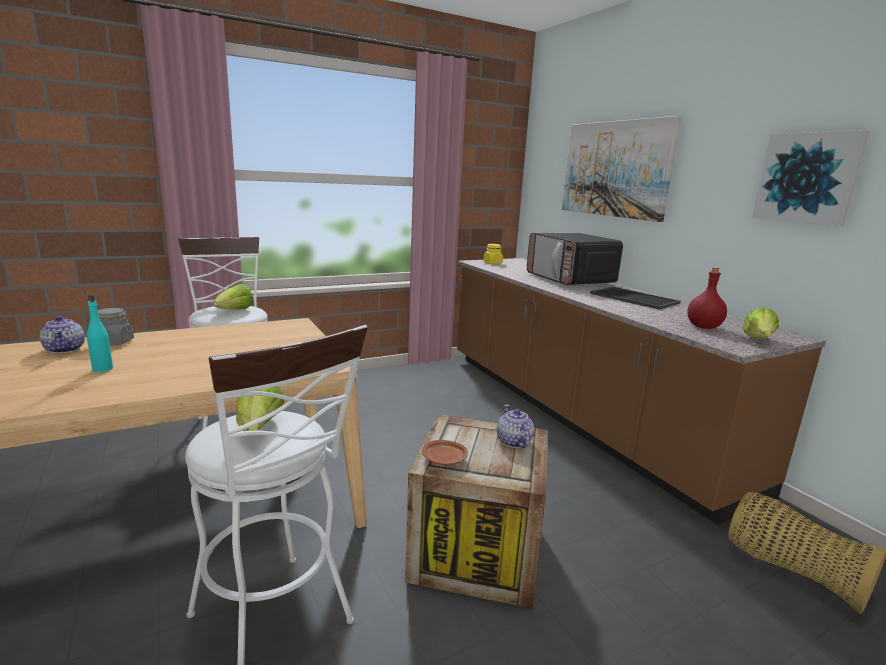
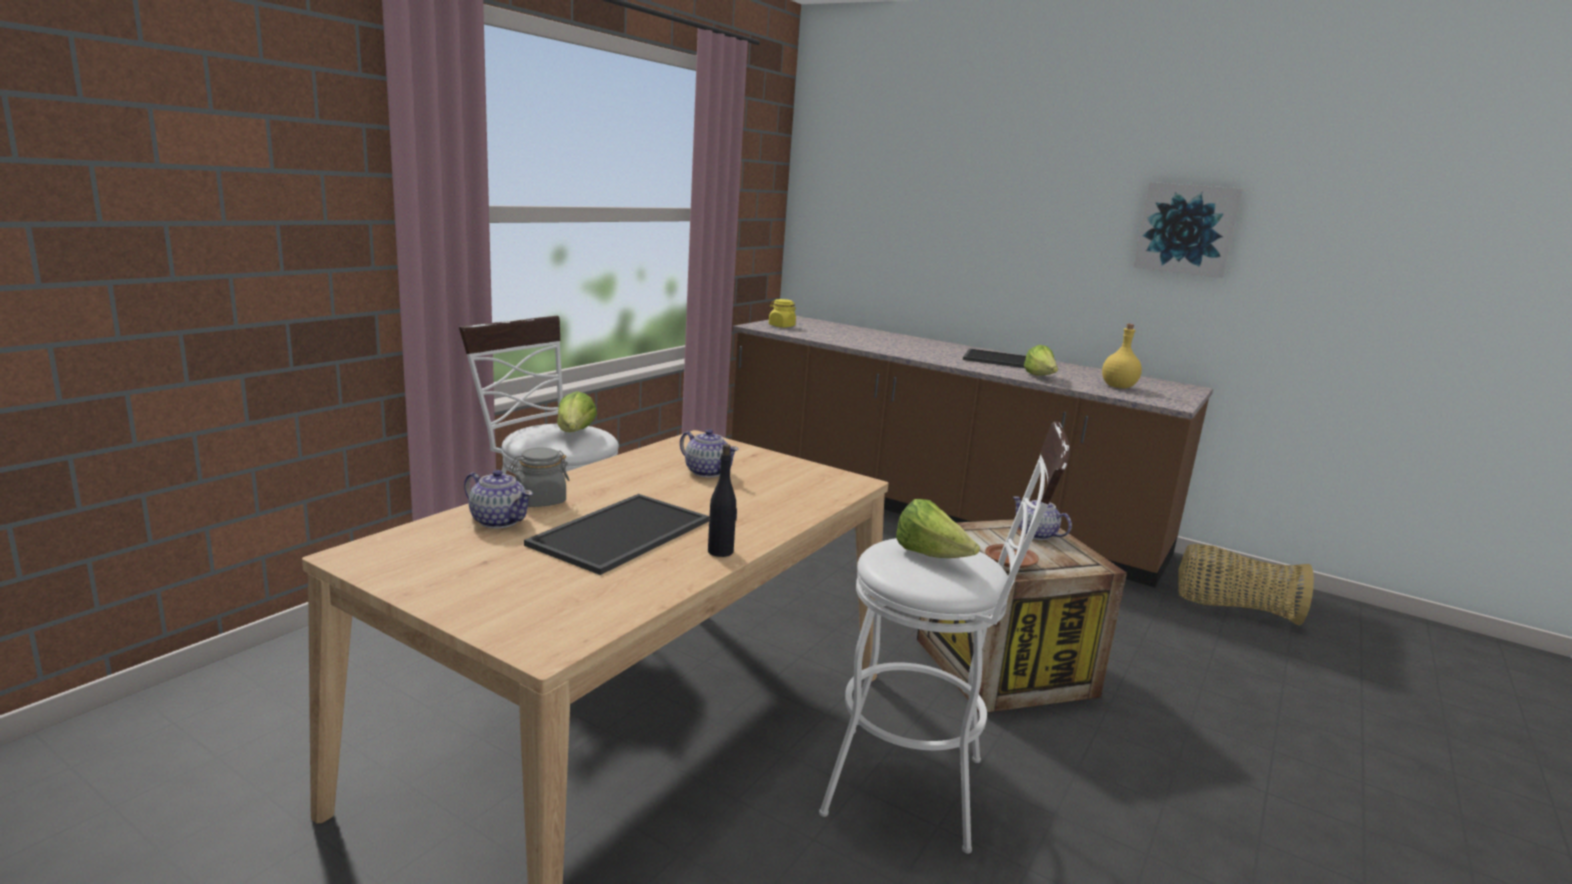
camera: 30 degrees left, 0 degrees up
(102, 369) = (622, 534): turquoise bottle -> tray
(126, 391) = (721, 551): none -> black bottle
(249, 342) = (707, 472): none -> teapot
(570, 279) = (908, 343): microwave -> none
(615, 169) = (948, 203): picture -> none
(702, 327) = (1117, 387): red bottle -> yellow bottle
(758, 340) = (1176, 395): lettuce -> lettuce (1040, 377)

